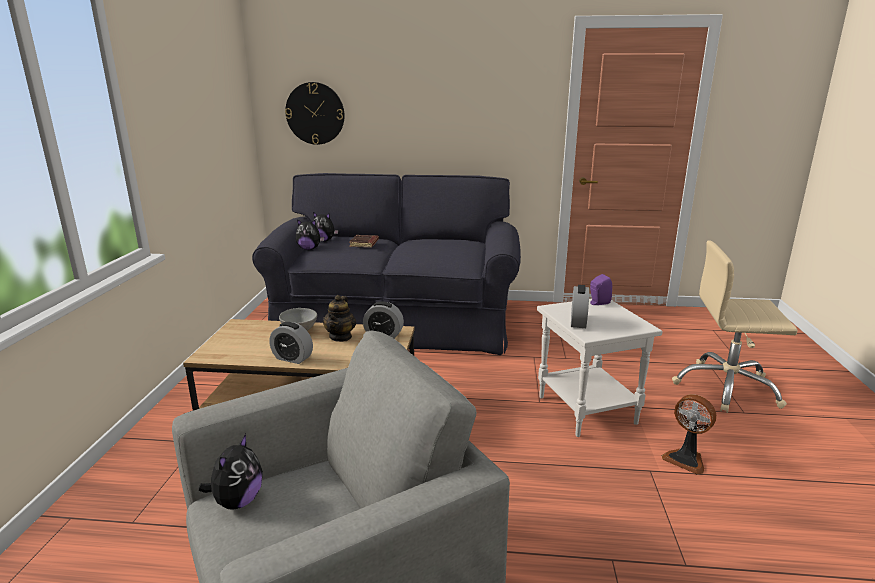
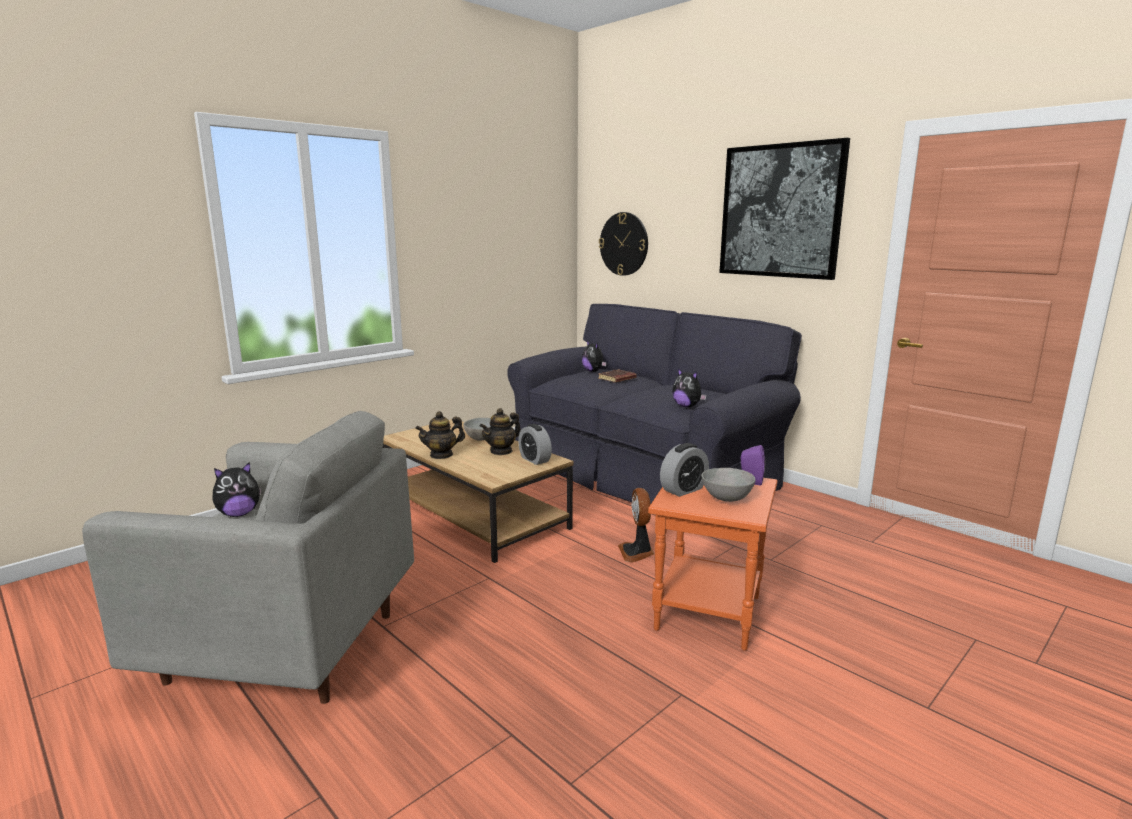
camera: 40 degrees right, 5 degrees down
(292, 358) = (441, 455): alarm clock -> teapot
(309, 249) = (567, 375): plush toy -> plush toy (687, 406)
(478, 83) = (780, 211): none -> picture
(584, 410) = (706, 612): white side table -> orange side table
(611, 320) = (725, 499): none -> grey bowl
(686, 459) = (745, 707): fan -> fan (637, 552)
(726, 388) = (953, 672): beige office chair -> none

